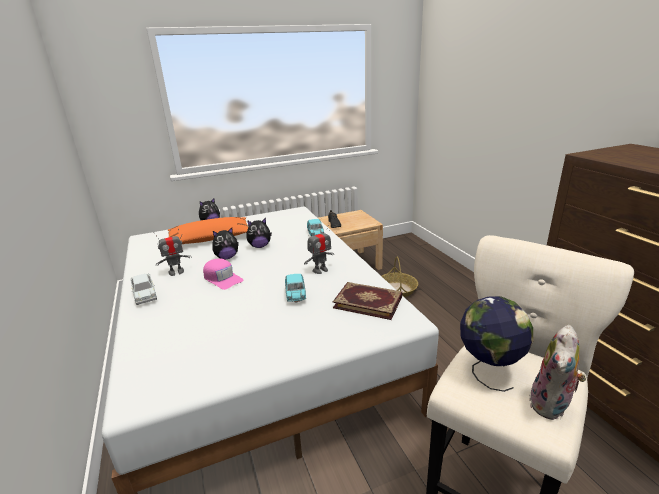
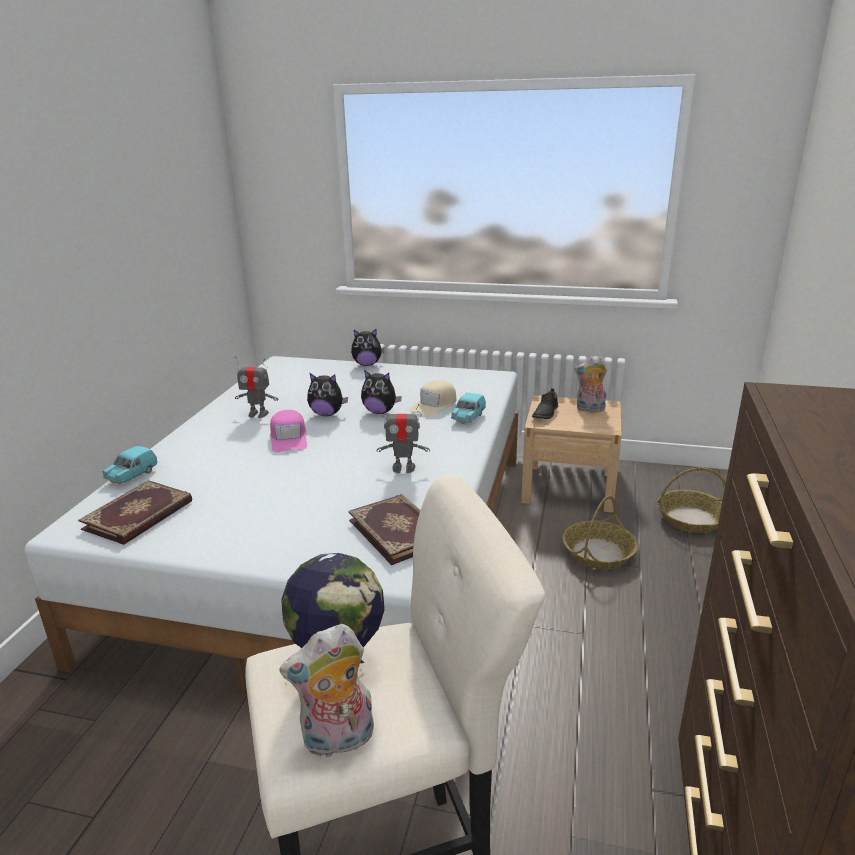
camera: 35 degrees right, 0 degrees up
(144, 294) = (202, 428): white toy car -> none
(182, 365) = (139, 516): none -> book
(210, 239) = (341, 384): orange pillow -> none
(287, 234) = (434, 405): none -> beige cap
(296, 296) = (332, 489): turquoise toy car -> turquoise toy car (132, 476)
(352, 217) = (590, 409): none -> plush toy
(416, 259) = (691, 518): none -> basket

